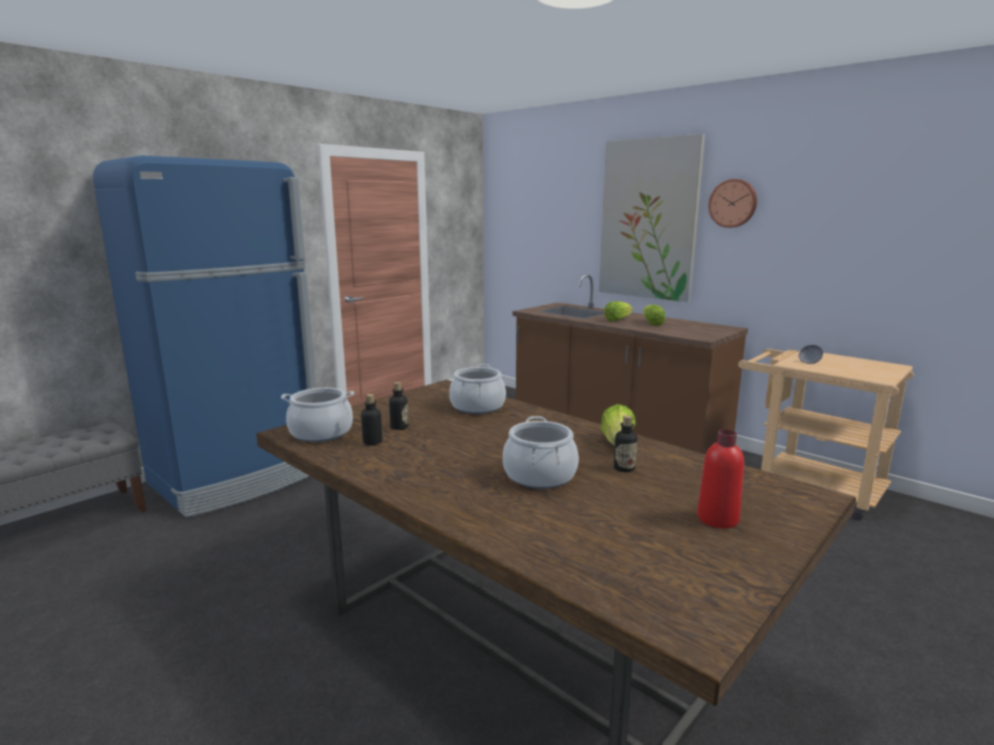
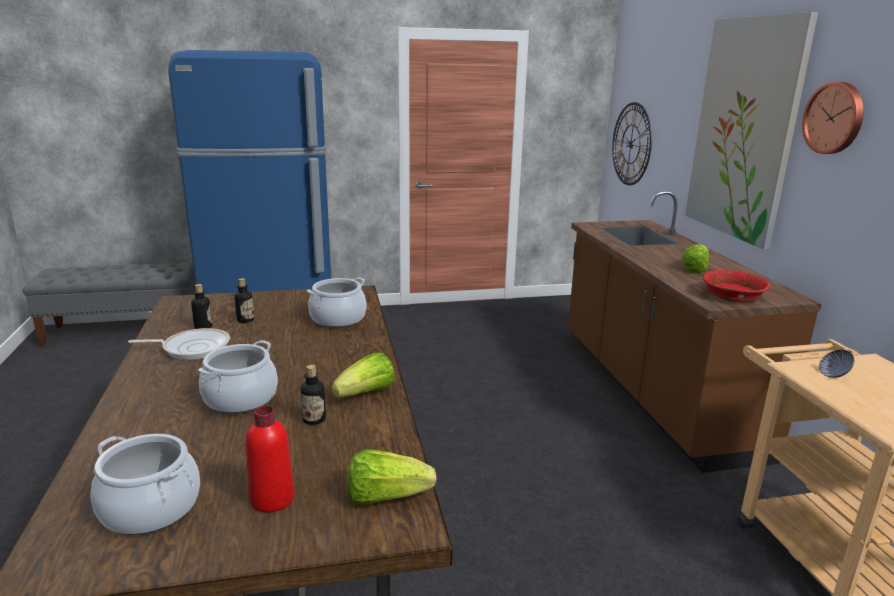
camera: 35 degrees right, 5 degrees up
(321, 433) = (191, 308): cooking pot -> cooking pot (151, 508)
(405, 458) = (193, 348): none -> frying pan
(519, 245) = (631, 144): none -> wall clock
(617, 320) = (663, 256): lettuce -> lettuce (386, 496)
(703, 333) = (732, 296): none -> red bowl

